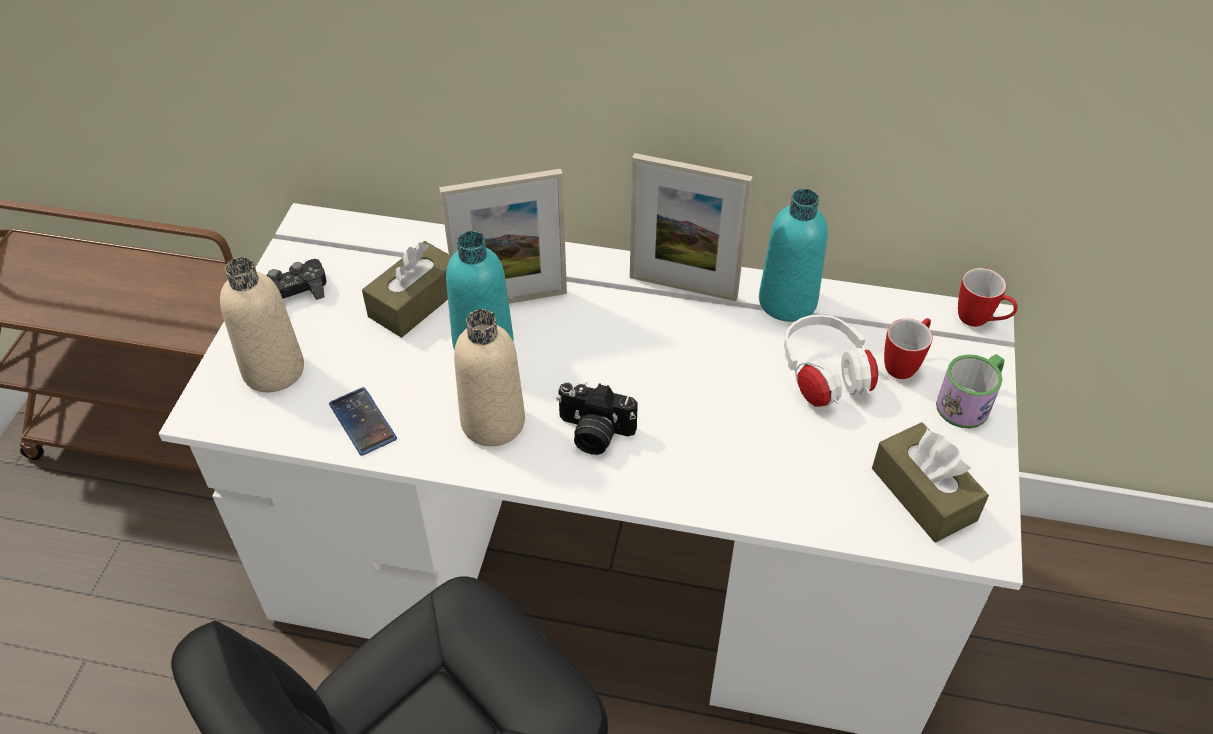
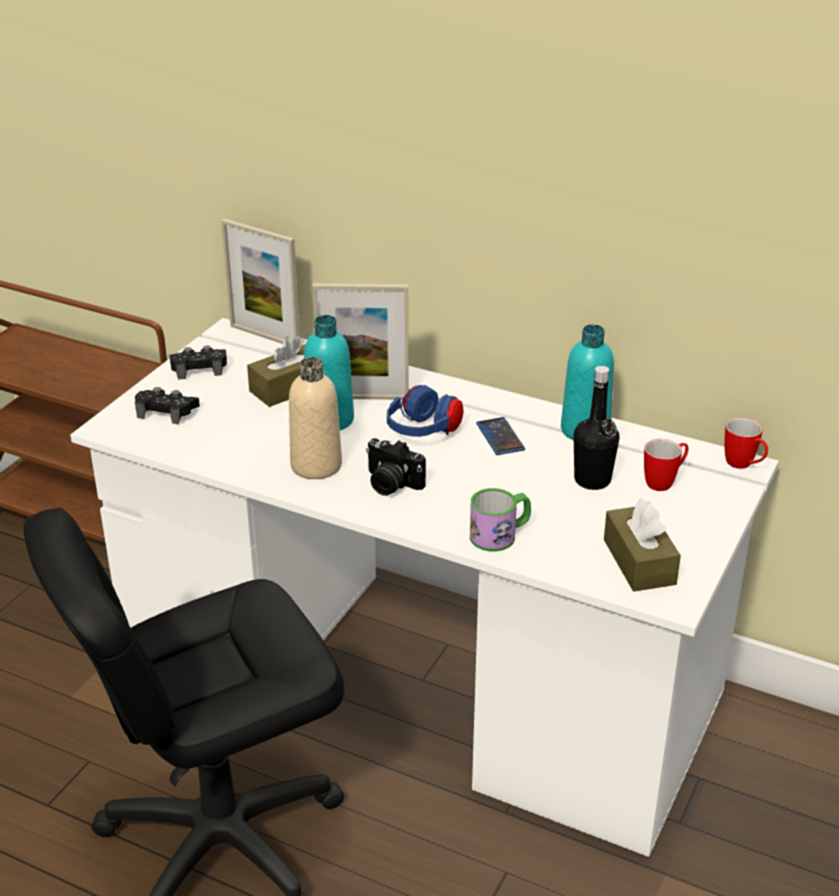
camera: 15 degrees right, 15 degrees down
(273, 370) = (166, 411): beige bottle -> black game controller
(363, 422) = (219, 450): phone -> phone (500, 437)
(603, 343) = (423, 433): none -> blue headphones
(683, 287) = (503, 409): picture frame -> picture frame (265, 336)
(824, 378) = (592, 480): white headphones -> black bottle
(969, 402) = (707, 513): mug -> mug (500, 535)

